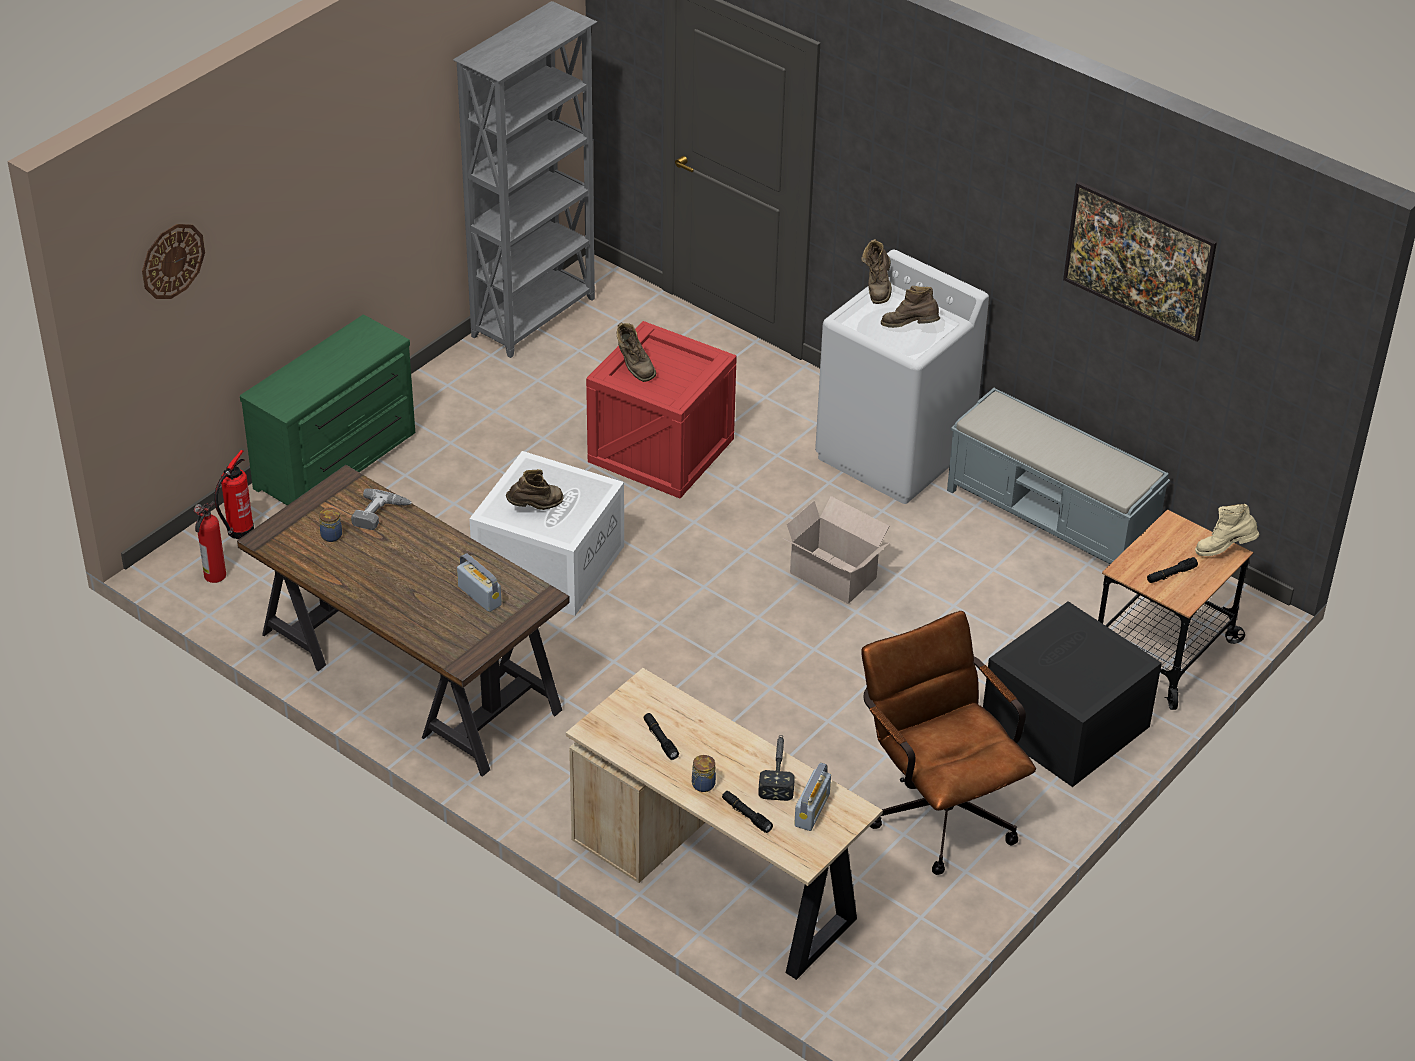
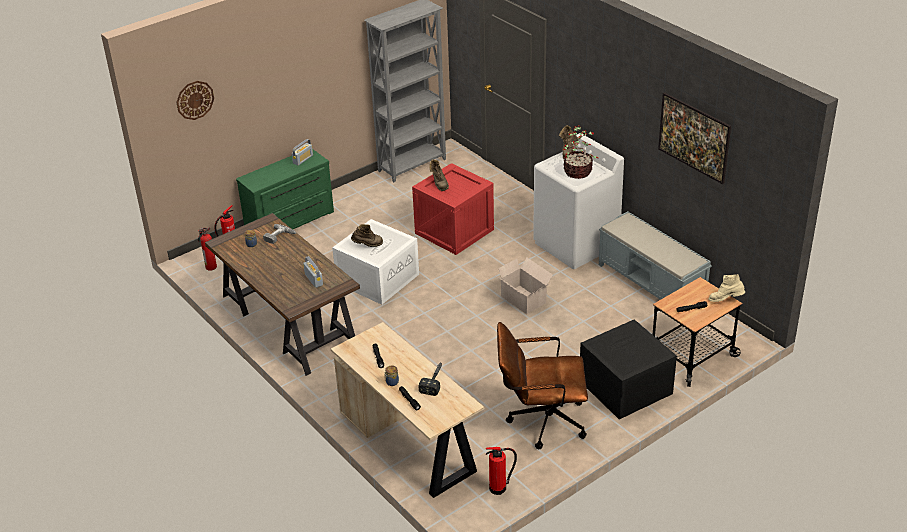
camera: 15 degrees right, 5 degrees down
(812, 810) = (445, 402): radio -> radio (303, 159)
(906, 944) = (499, 488): none -> fire extinguisher
(910, 328) = (578, 172): brown boot -> potted plant
(937, 808) = (540, 421): brown office chair -> brown office chair turned 75 degrees counterclockwise

